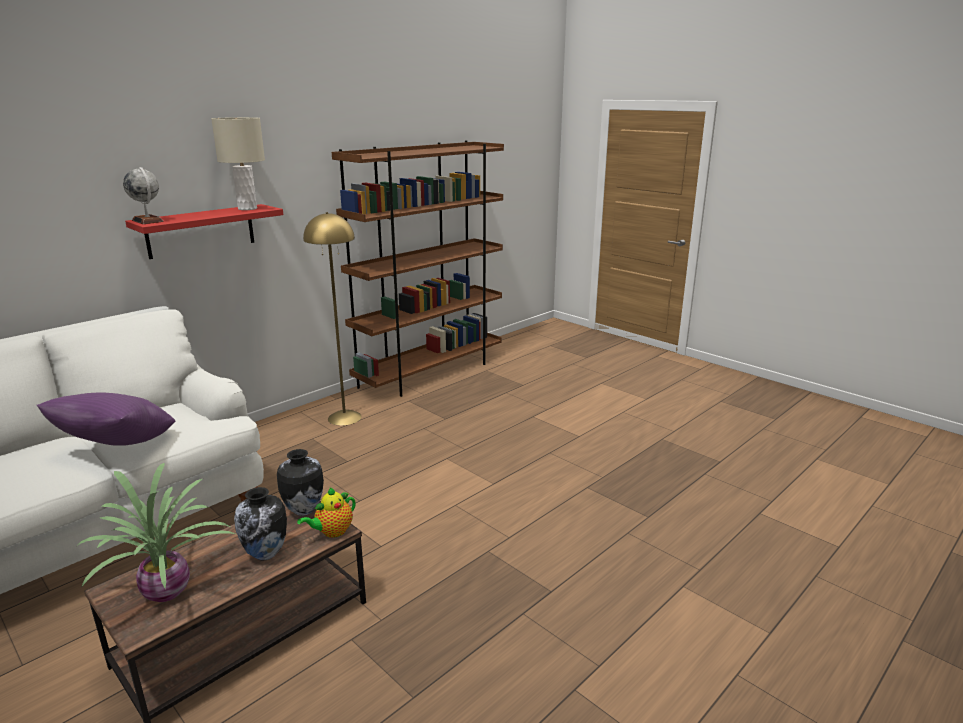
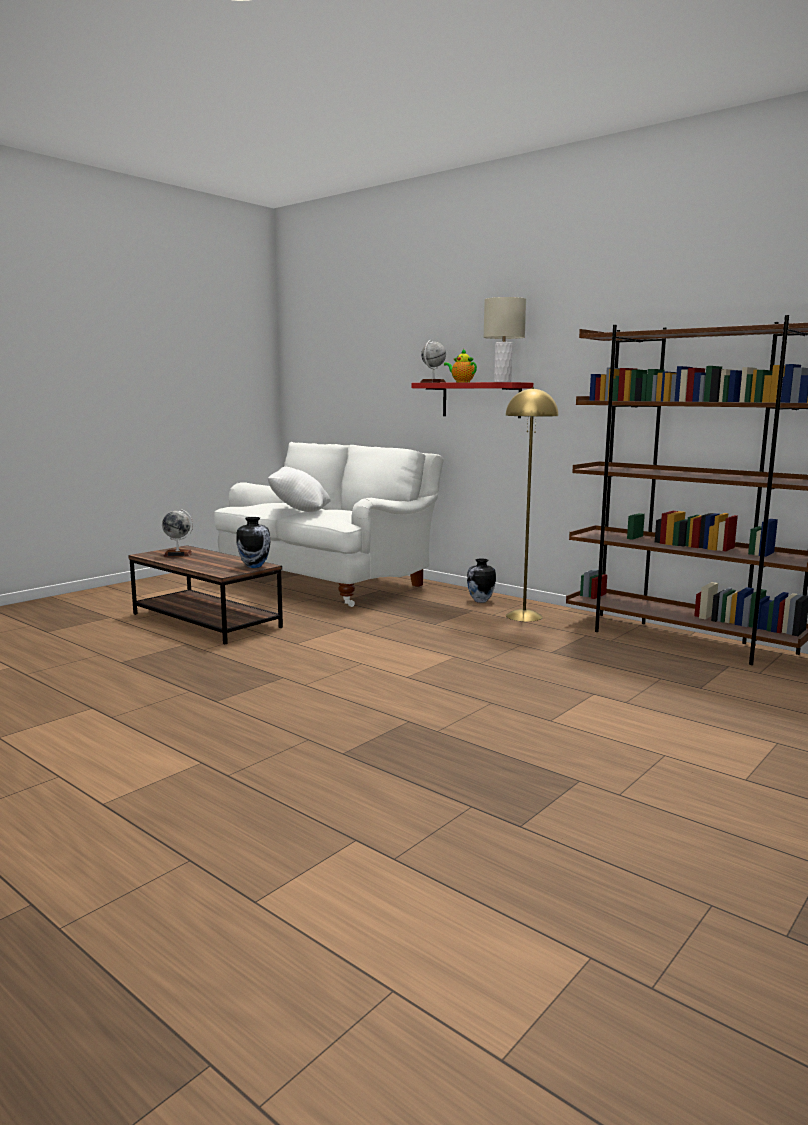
camera: 85 degrees right, 10 degrees down
(117, 447) = (299, 511): purple pillow -> white pillow
(168, 590) = (178, 554): potted plant -> globe
(266, 554) = (203, 564): vase -> vase (480, 601)
(332, 532) = (223, 573): teapot -> teapot (461, 382)

